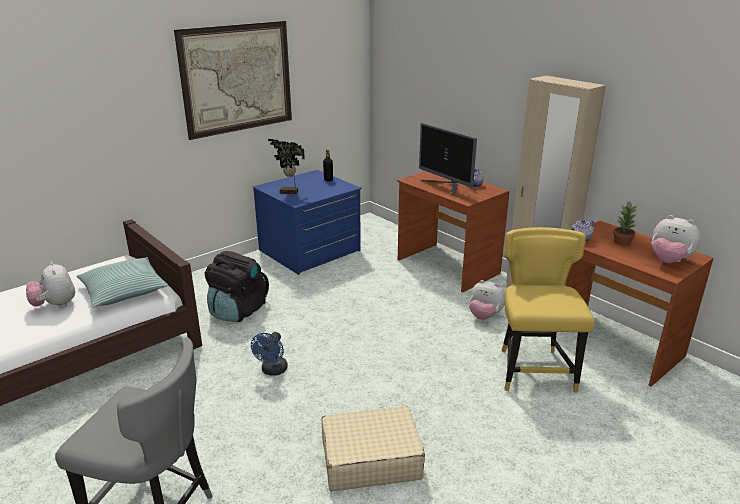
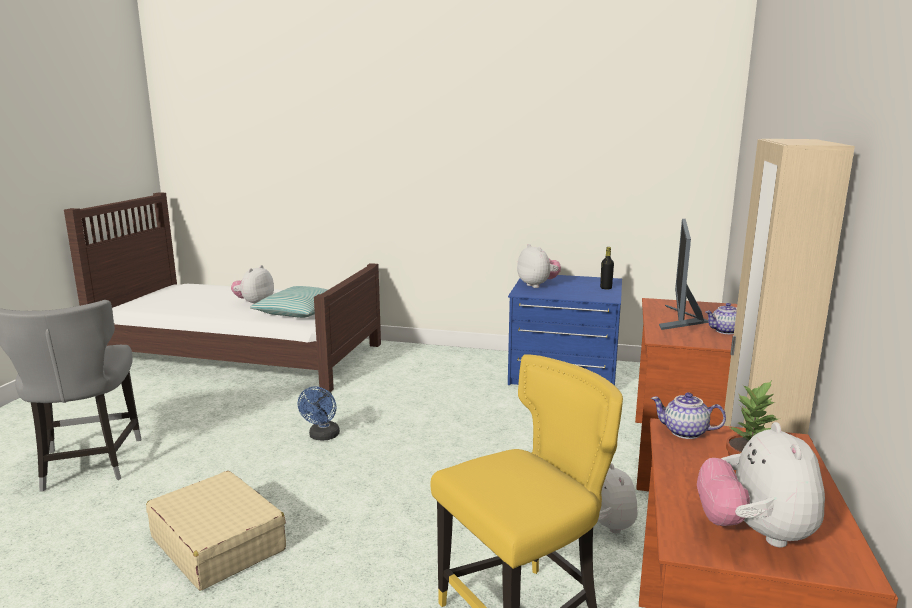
camera: 55 degrees right, 10 degrees down
(237, 78) = (522, 142): picture -> none
(238, 311) = (402, 385): black backpack -> none
(273, 371) = (322, 437): blue fan -> blue fan turned 60 degrees counterclockwise
(289, 192) = (537, 285): potted plant -> plush toy

